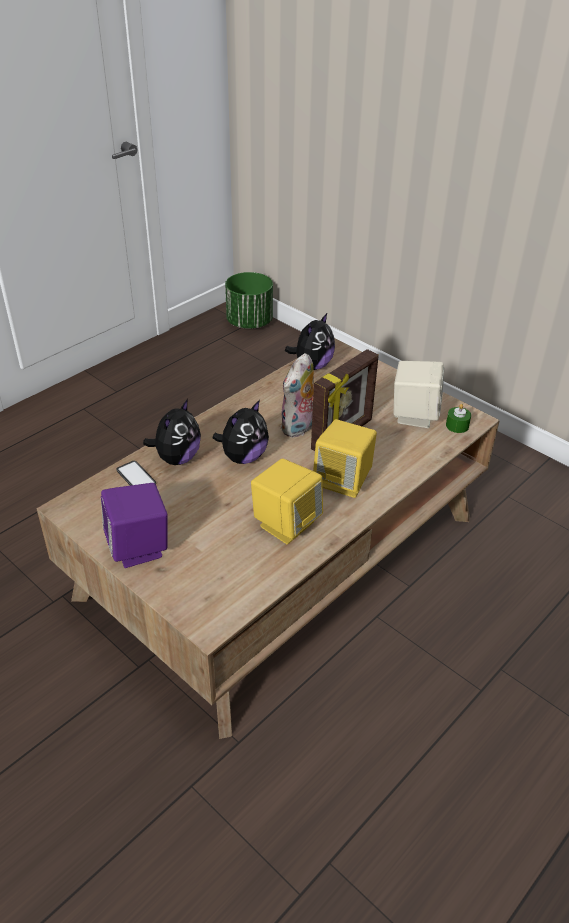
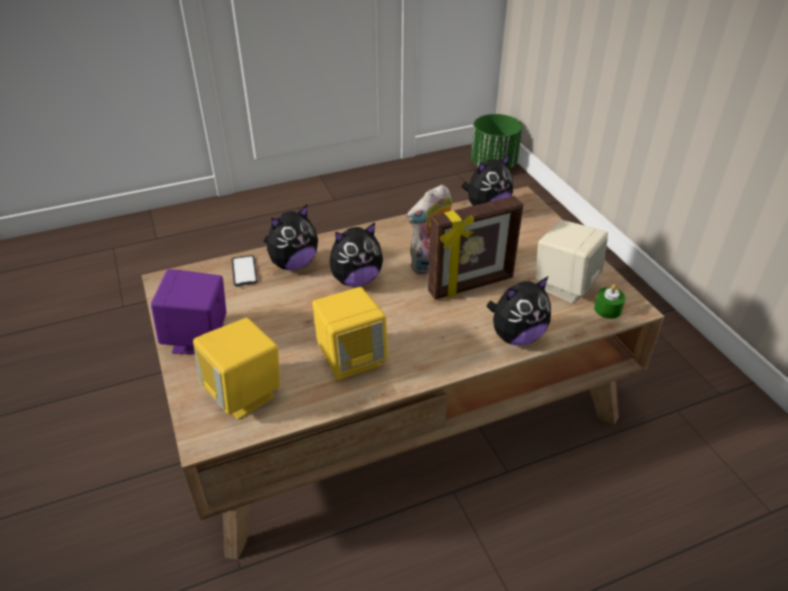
camera: 25 degrees right, 0 degrees up
(343, 481) = (440, 332): yellow speaker -> yellow speaker (244, 394)
(403, 466) = (516, 336): none -> plush toy

